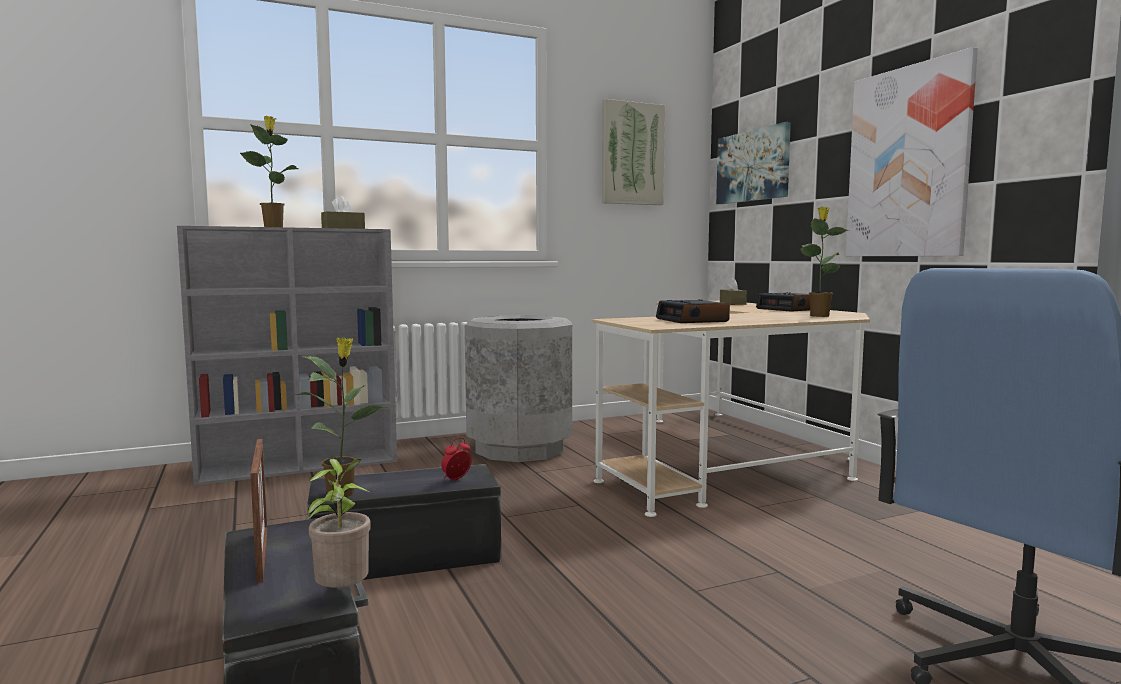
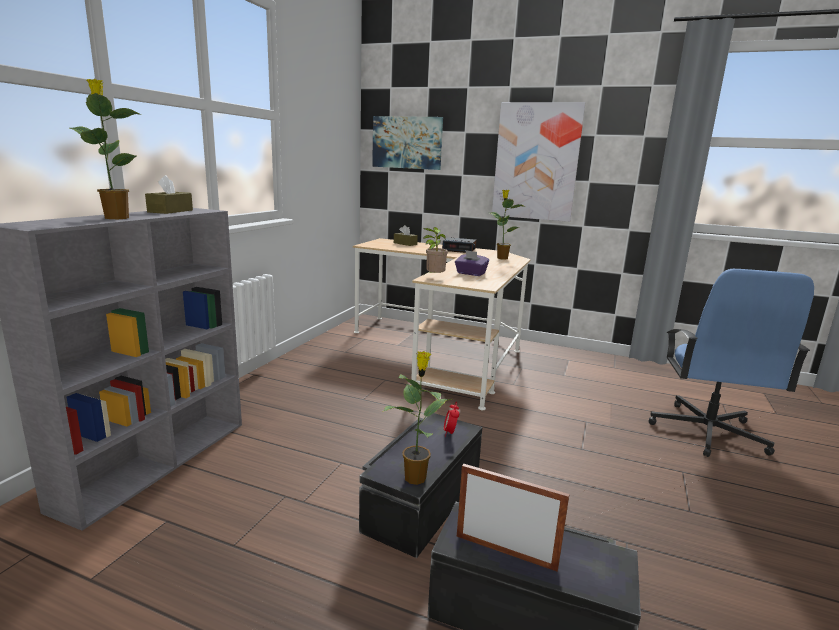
camera: 45 degrees left, 10 degrees up
(343, 595) = (609, 546): potted plant -> potted plant (434, 278)
(520, 448) = (312, 381): grey trash can -> none
(632, 154) = (325, 124): picture -> none
(692, 320) = (470, 273): alarm clock -> purple tissue box

